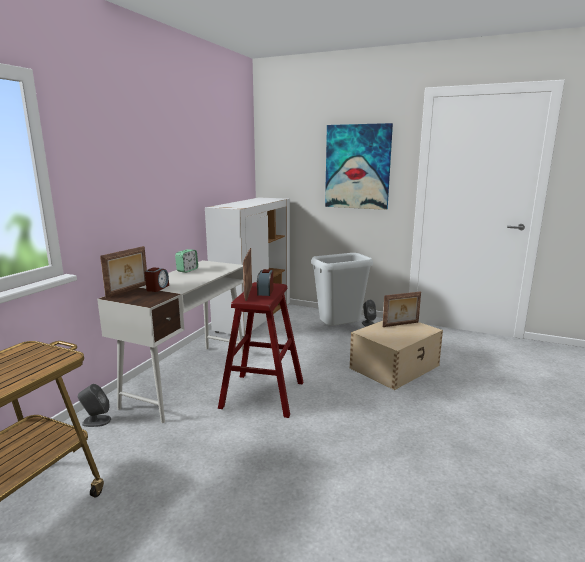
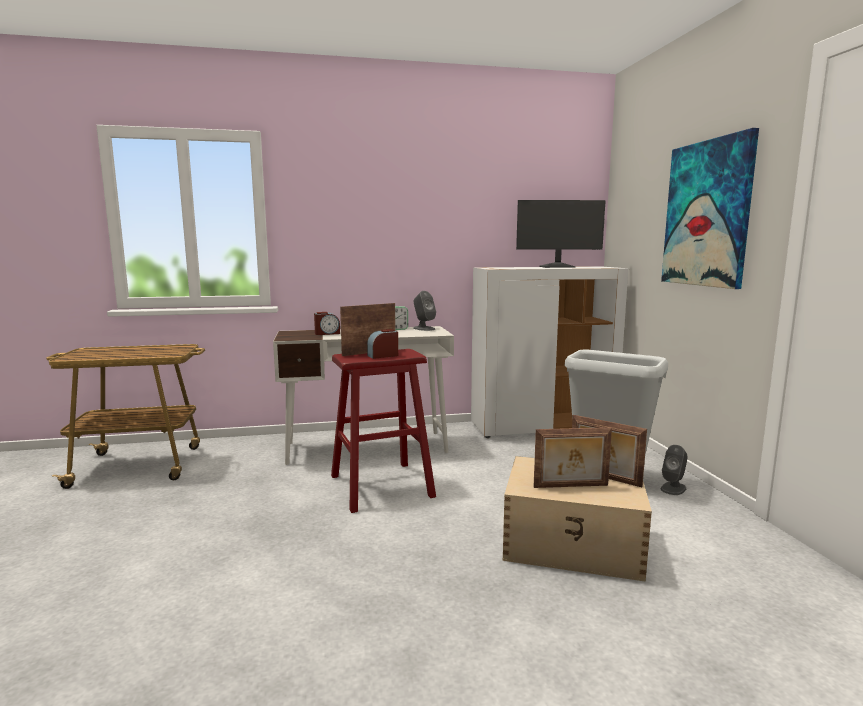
camera: 55 degrees right, 5 degrees down
(96, 421) = (266, 443): grey speaker -> grey speaker (423, 328)
(128, 290) = (308, 331): picture frame -> picture frame (571, 487)
(250, 201) = (557, 267): none -> monitor

